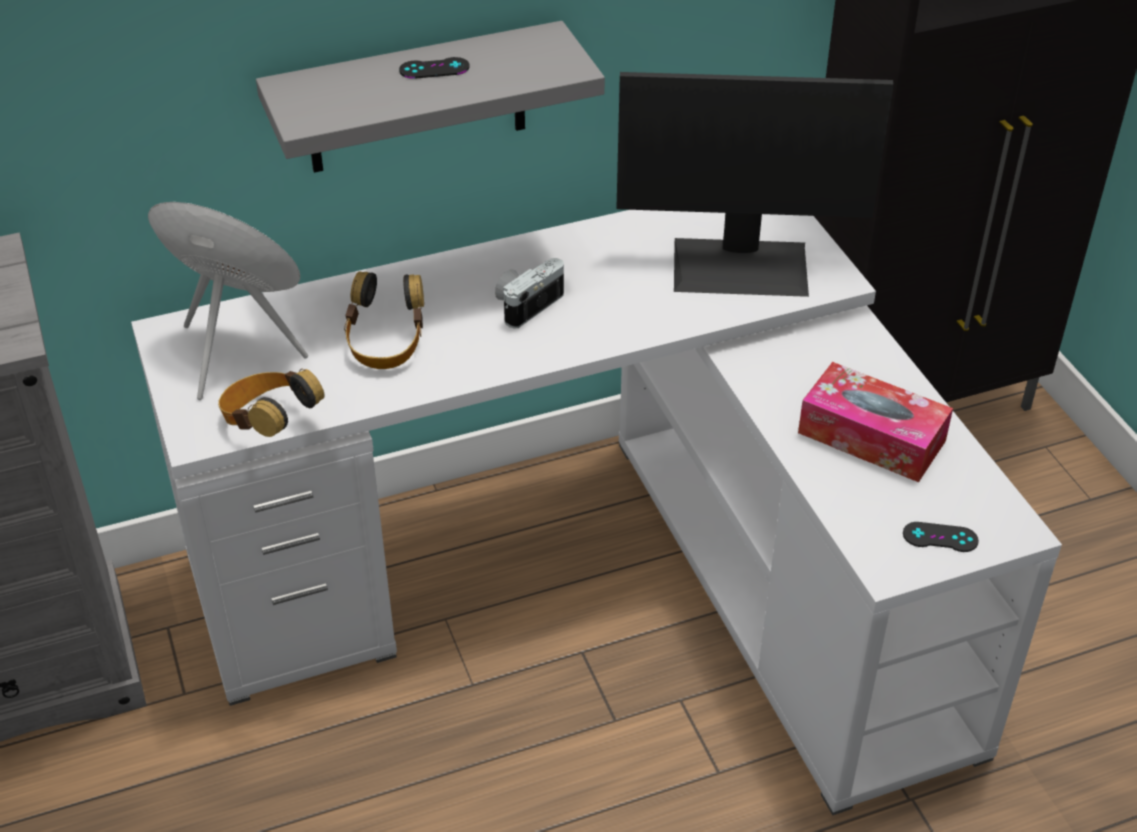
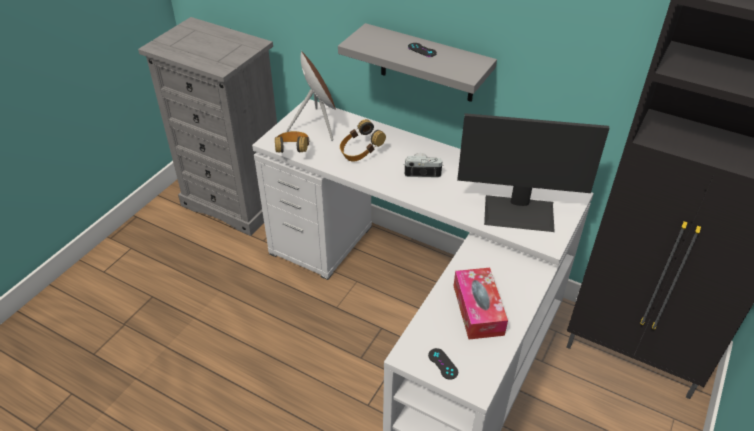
camera: 50 degrees right, 0 degrees up
(741, 266) = (519, 212): monitor -> monitor turned 45 degrees counterclockwise

